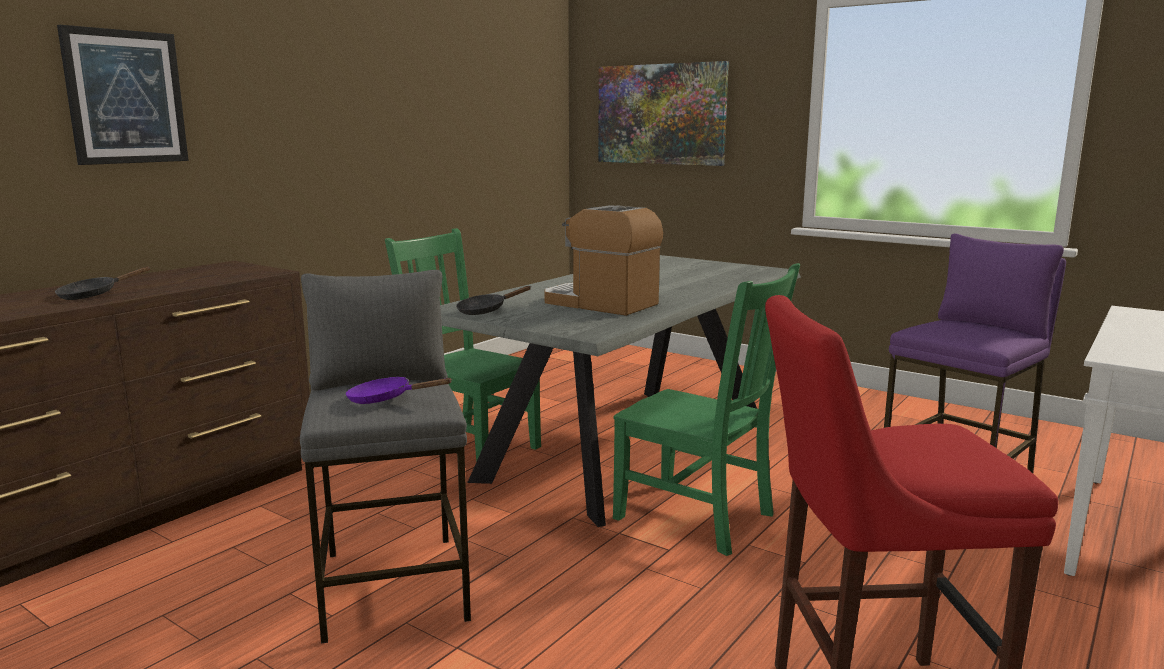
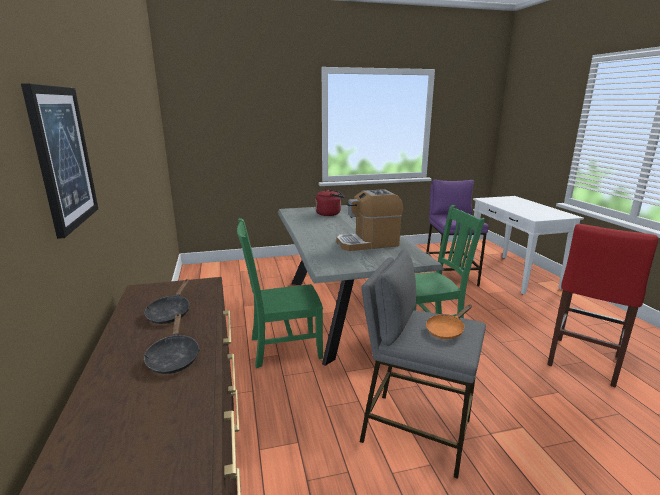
camera: 50 degrees left, 5 degrees up
(386, 399) = (447, 330): purple frying pan -> orange frying pan
(486, 310) = (344, 264): black frying pan -> black frying pan (170, 313)
(661, 114) = (235, 127): picture -> none
(695, 270) = (330, 213): none -> red kettle

